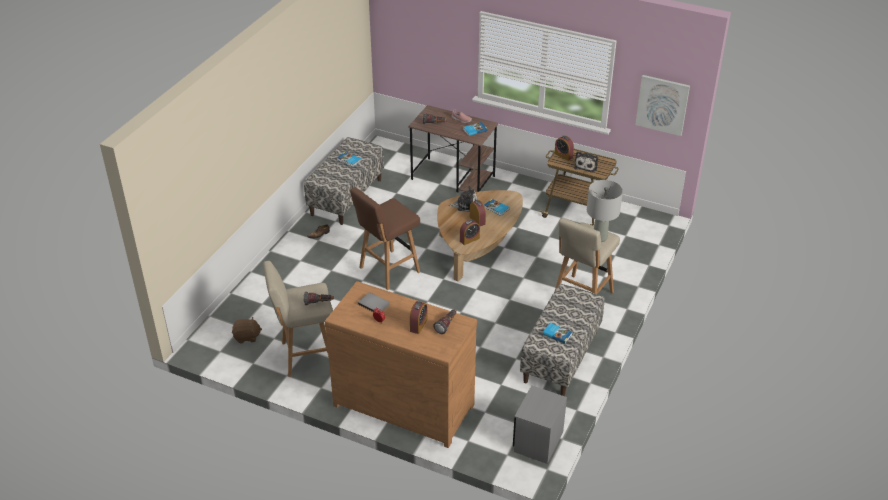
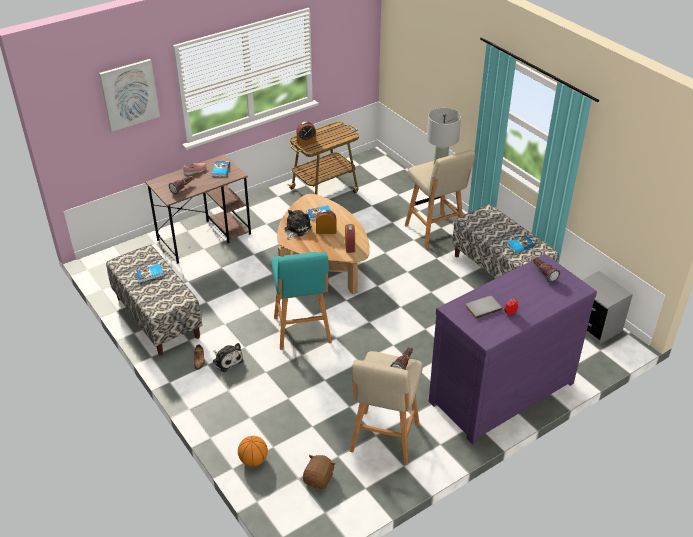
camera: 60 degrees left, 0 degrees up
(244, 299) = (253, 460): none -> basketball
(387, 270) = (302, 331): brown stool -> turquoise stool
(404, 403) = (499, 390): brown dresser -> purple dresser
(418, 325) = (532, 290): alarm clock -> none
(586, 165) = (332, 137): plush toy -> plush toy (227, 360)
(662, 104) = (354, 49): picture -> picture (129, 94)

